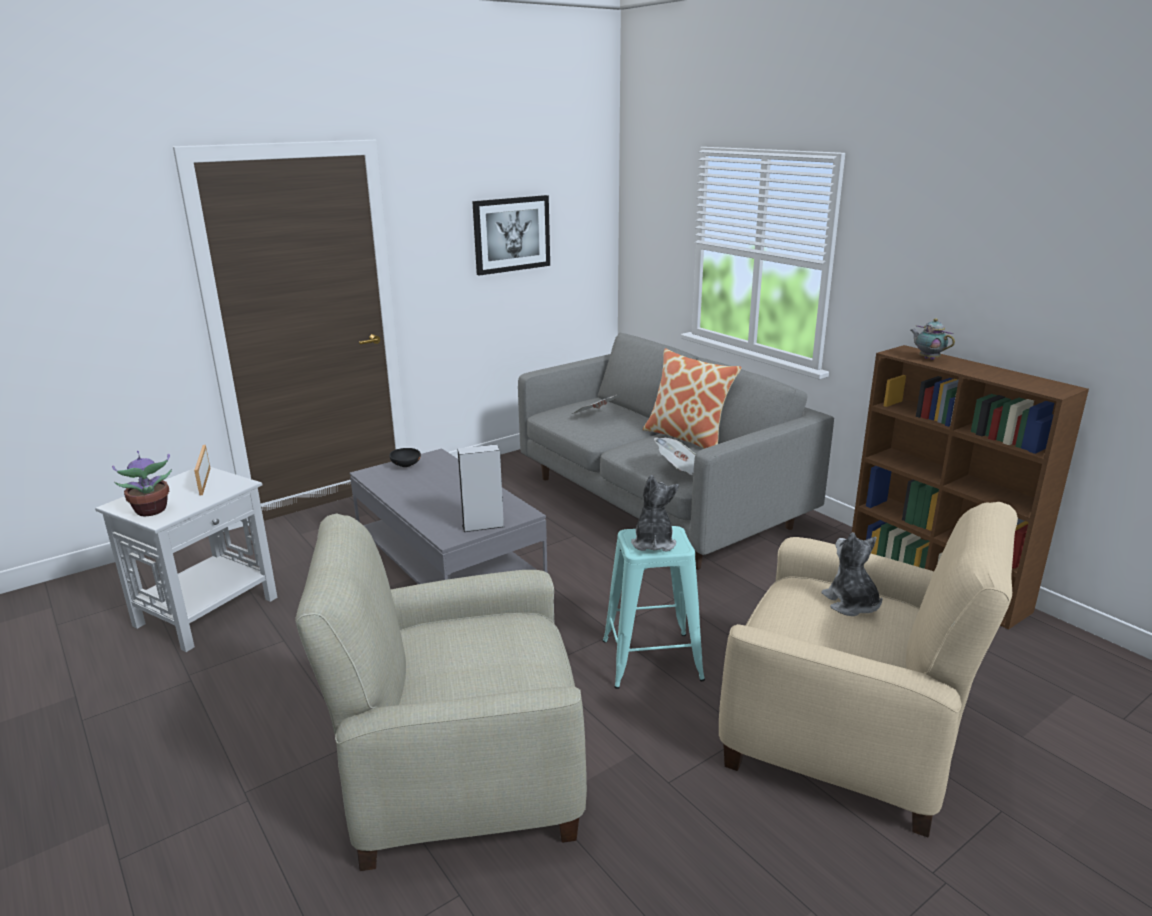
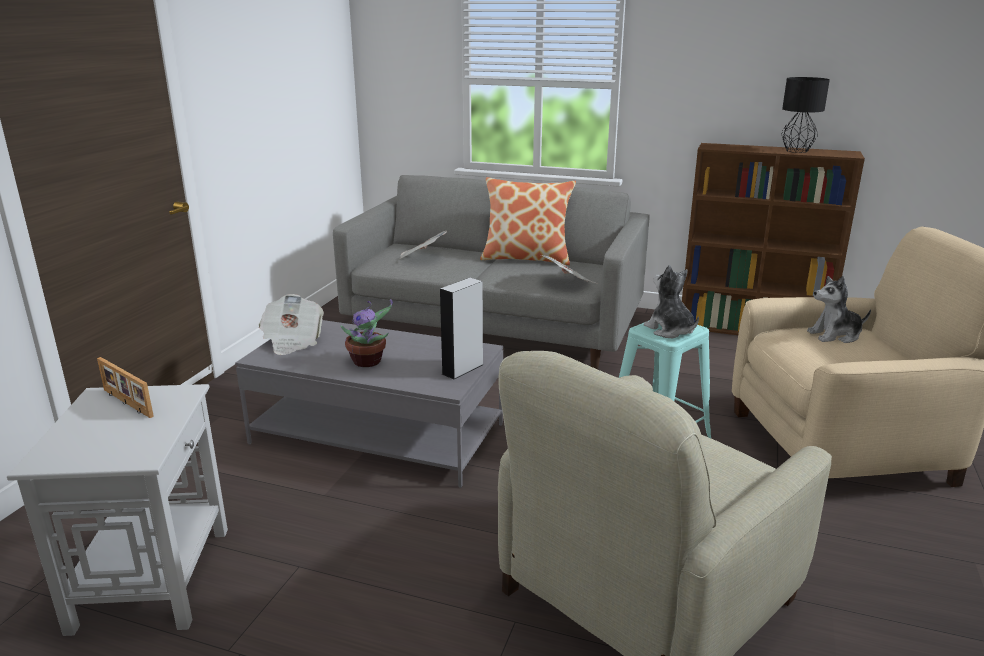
camera: 35 degrees left, 0 degrees up
(151, 511) = (111, 452): potted plant -> potted plant (368, 362)
(406, 466) = (292, 341): black bowl -> newspaper
(511, 234) = (281, 79): picture -> none
(851, 604) = (835, 335): plush toy -> plush toy turned 45 degrees counterclockwise
(927, 358) = (737, 148): teapot -> none
(994, 374) = (796, 151): none -> black table lamp

